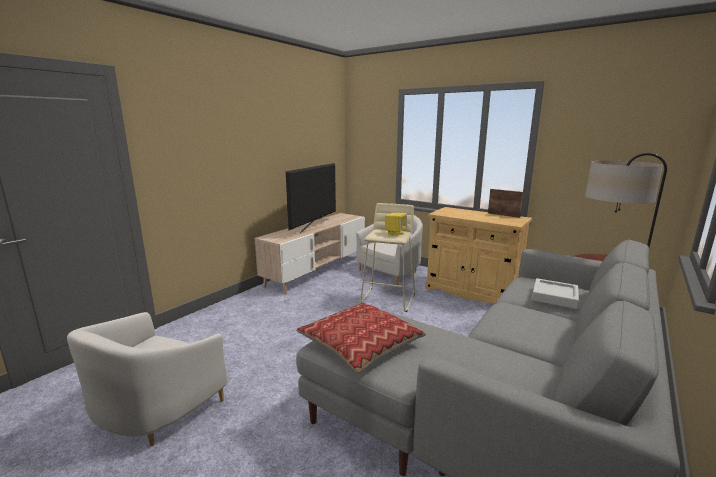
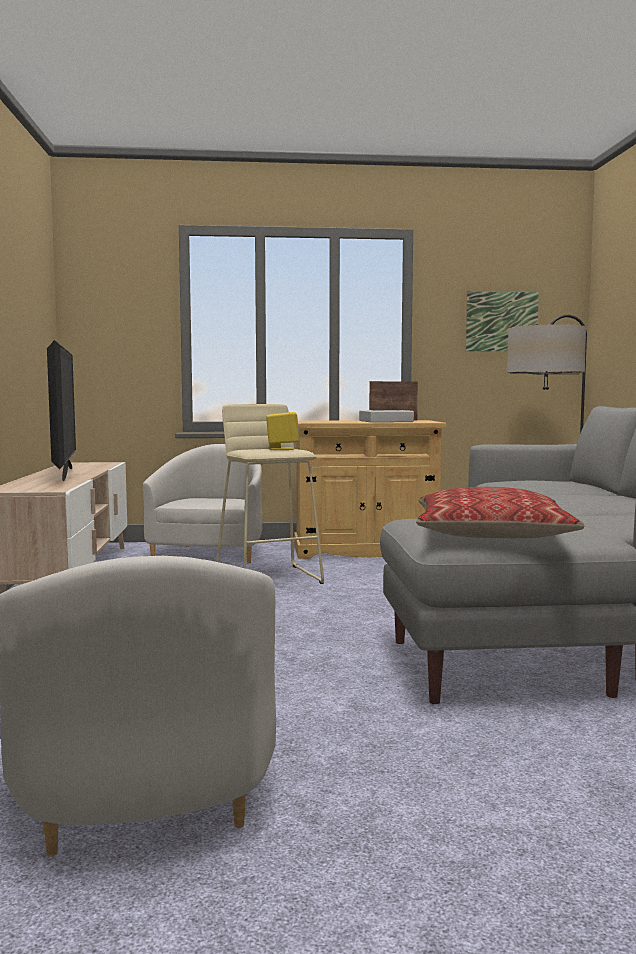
camera: 40 degrees left, 10 degrees down
(554, 297) = (559, 484): grey tray -> grey tray (385, 421)
(611, 149) = (501, 321): none -> picture

